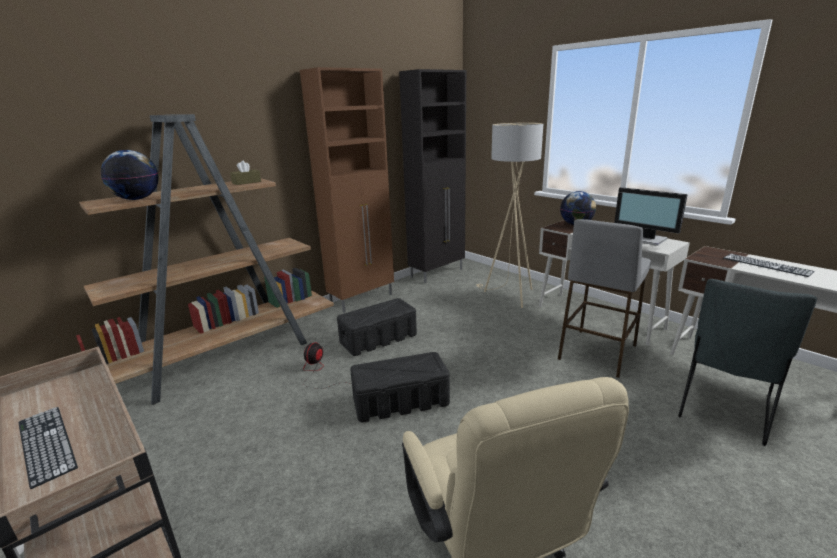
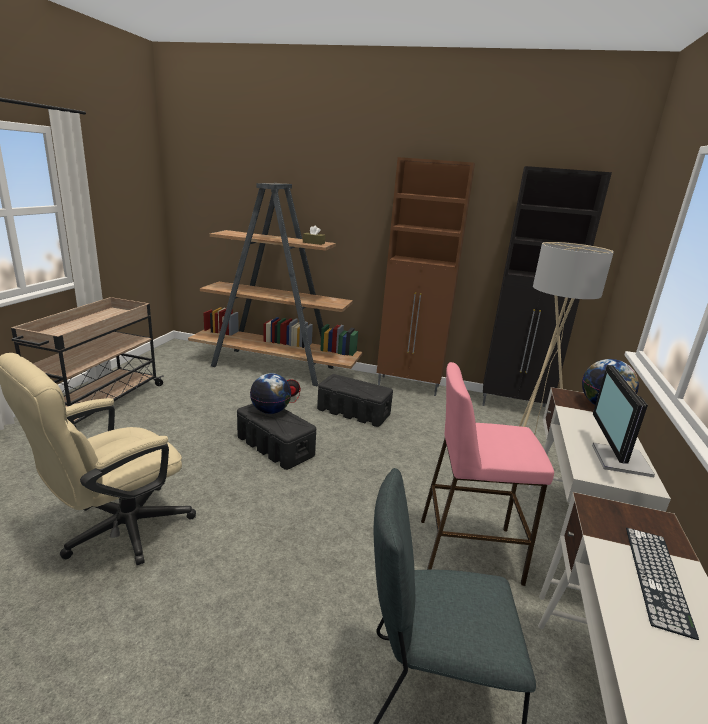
camera: 55 degrees right, 0 degrees up
(46, 444) = (77, 325): keyboard -> none
(137, 199) = (240, 235): globe -> globe (270, 411)
(597, 352) = (468, 550): grey stool -> pink stool

